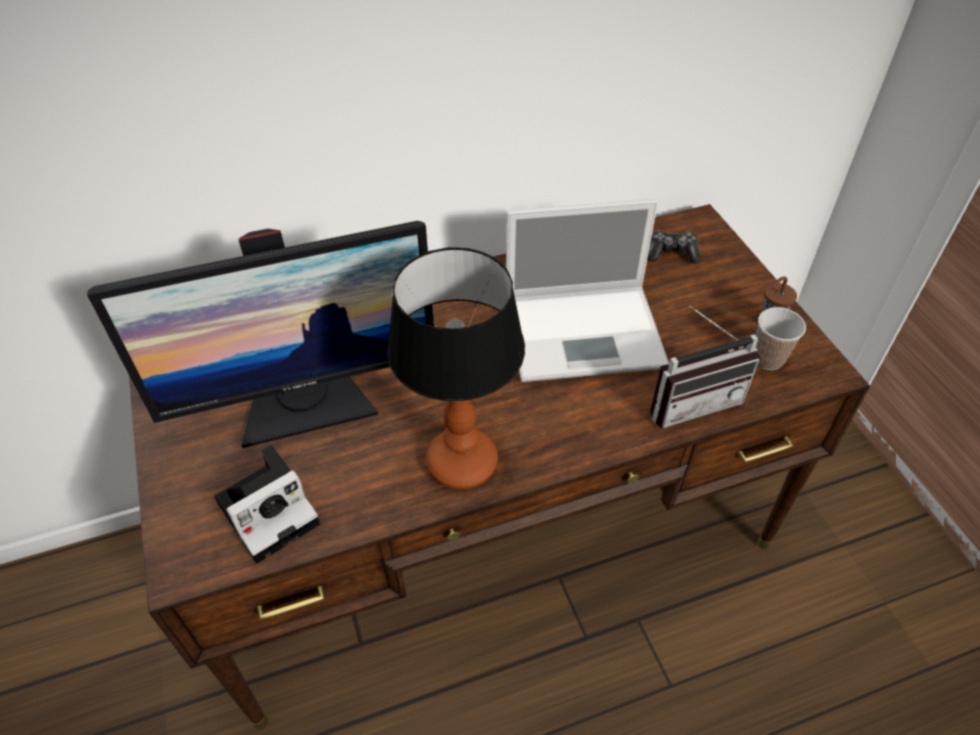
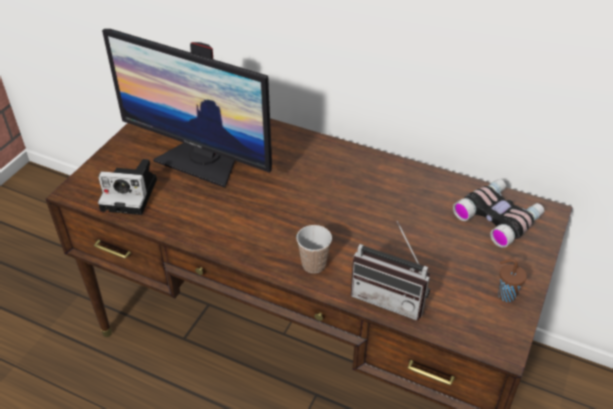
camera: 45 degrees right, 5 degrees down
(461, 463) = (231, 236): table lamp -> none
(587, 332) = (382, 222): laptop -> none
(672, 253) = (498, 217): game controller -> binoculars
(768, 359) = (472, 312): cup -> cup (313, 265)

